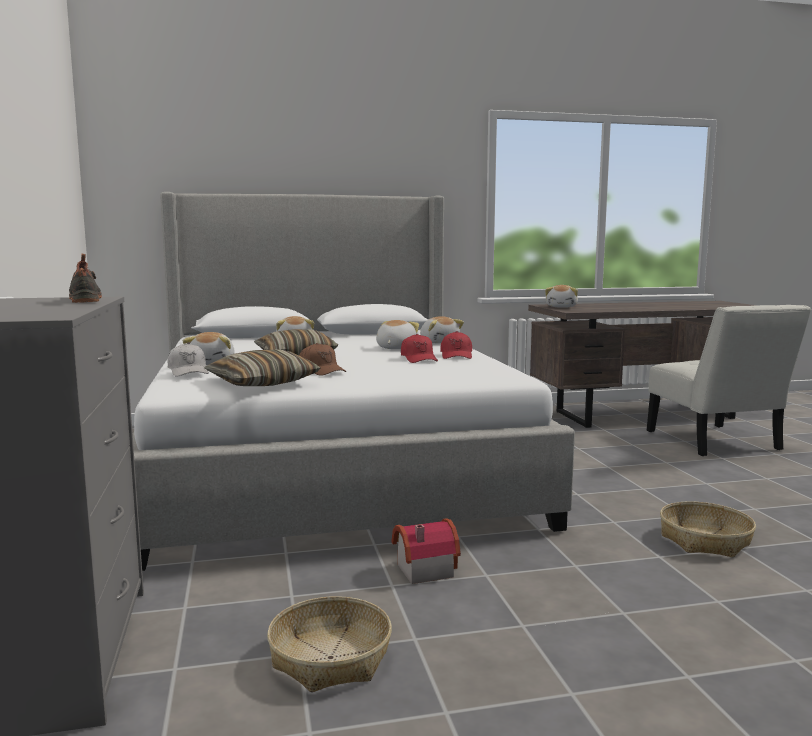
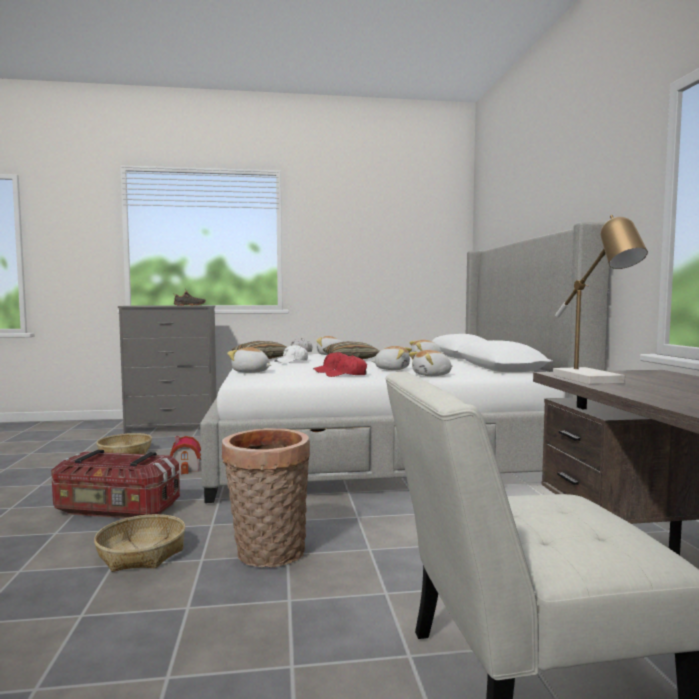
camera: 95 degrees right, 5 degrees down
(321, 370) = (291, 361): brown cap -> white cap
(562, 307) = (630, 374): plush toy -> plush toy (251, 372)
(598, 310) = (594, 380): none -> table lamp
(620, 582) = (116, 509): none -> storage box
(651, 494) = (268, 555): none -> basket

